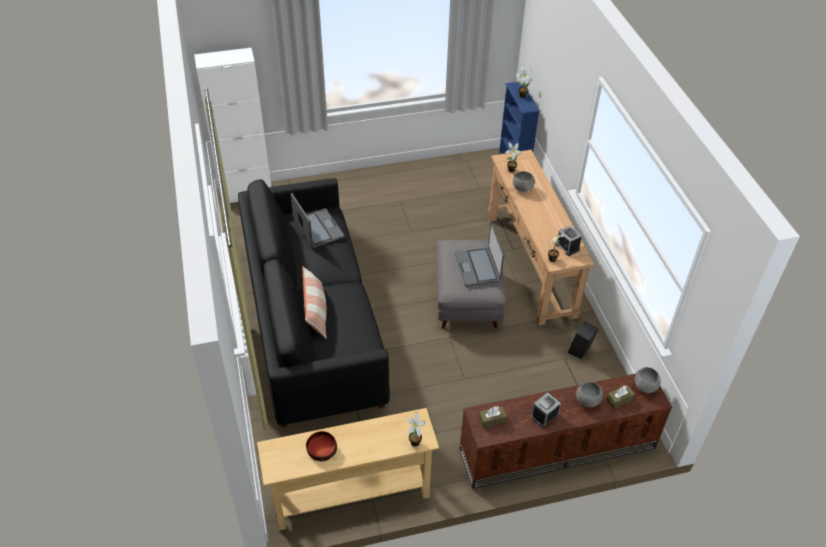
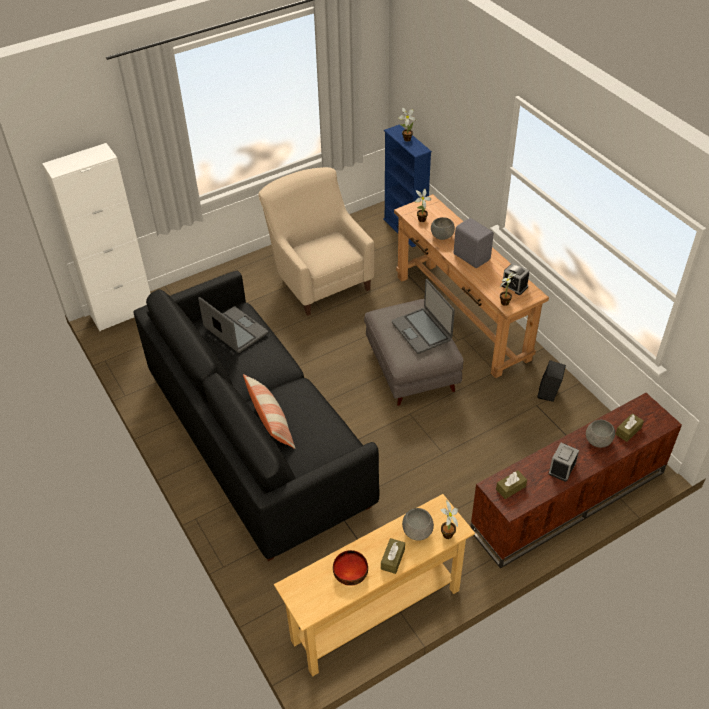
camera: 15 degrees left, 0 degrees up
(360, 449) = (392, 559): none -> brown tissue box
(419, 201) = (318, 278): none -> beige armchair
(541, 212) = (472, 256): none -> grey speaker
(645, 386) = (647, 411): grey bowl -> grey bowl (417, 531)

